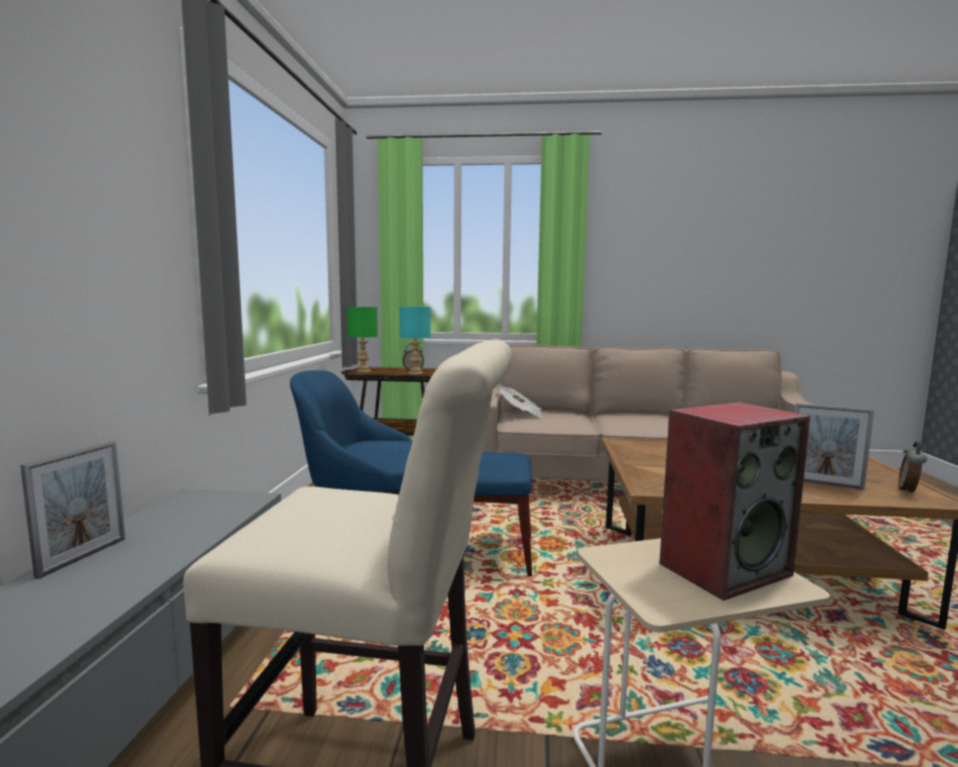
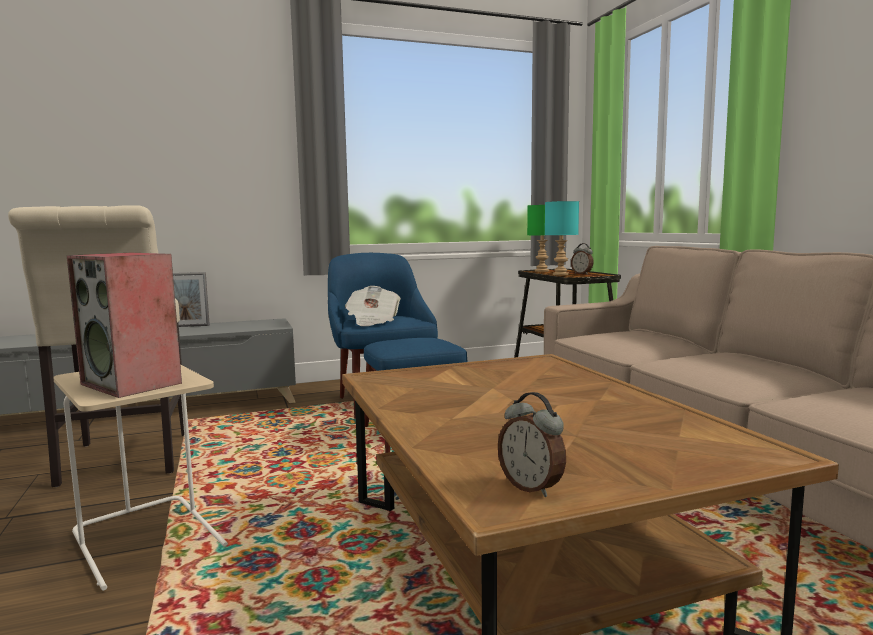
camera: 65 degrees right, 0 degrees up
(521, 413) = (623, 331): newspaper -> newspaper (372, 321)
(824, 484) = (495, 438): picture frame -> none
(909, 491) = (532, 487): alarm clock -> alarm clock turned 135 degrees counterclockwise

